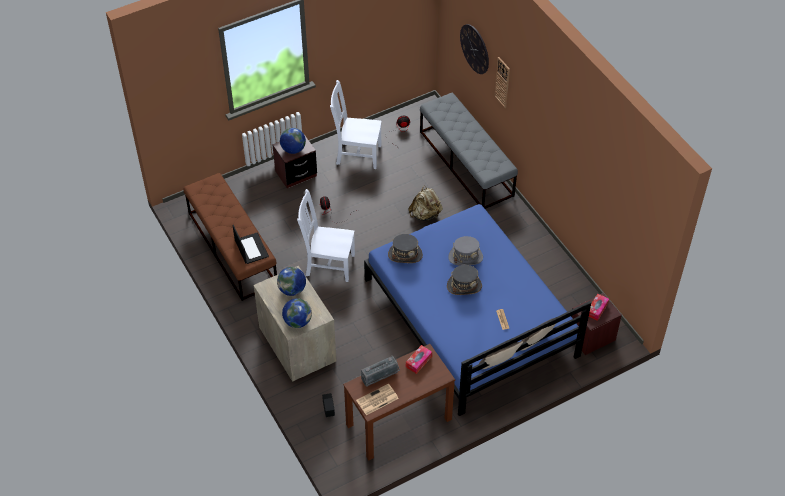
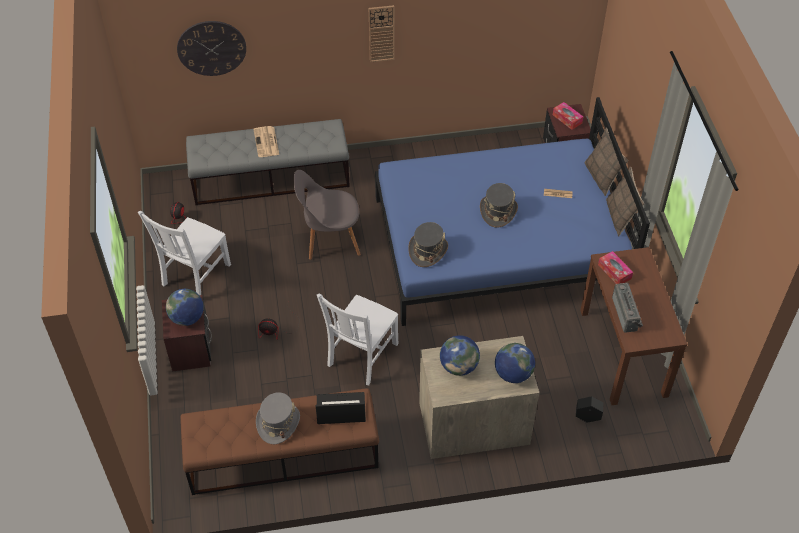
camera: 70 degrees left, 0 degrees up
(377, 400) = (659, 326): newspaper -> newspaper (266, 142)
(425, 214) = (330, 239): beige backpack -> grey chair
(465, 257) = (455, 198): grey hat -> grey hat (278, 423)
(502, 82) = (280, 43): wall clock -> wall clock (381, 33)

